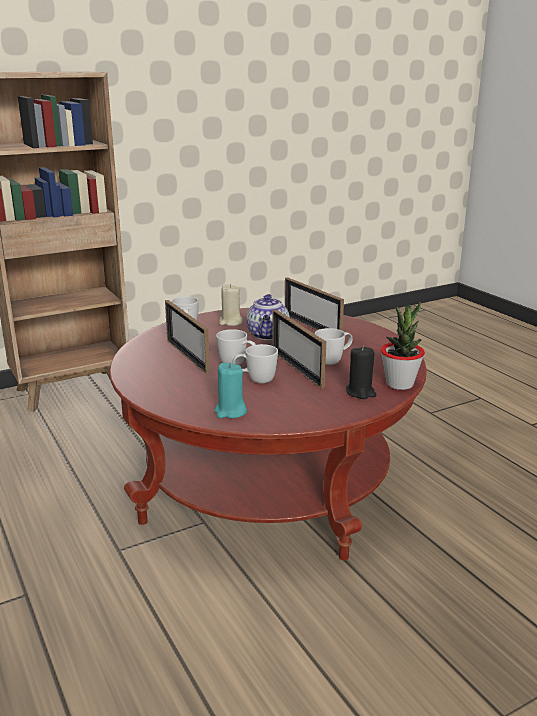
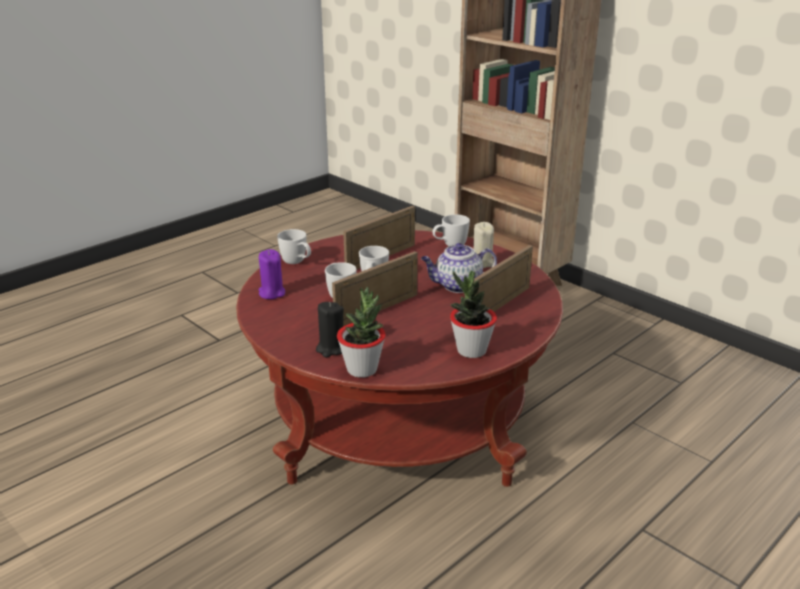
camera: 75 degrees right, 5 degrees up
(230, 412) = (271, 293): turquoise candle -> purple candle
(333, 361) = (407, 327): white mug -> white mug (297, 263)
(380, 344) = (471, 350): none -> potted plant

